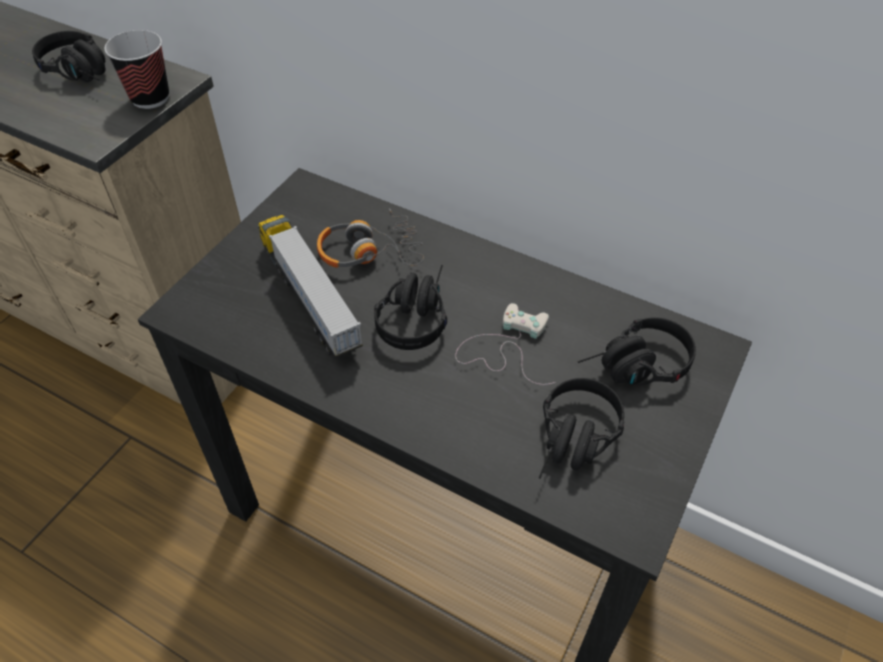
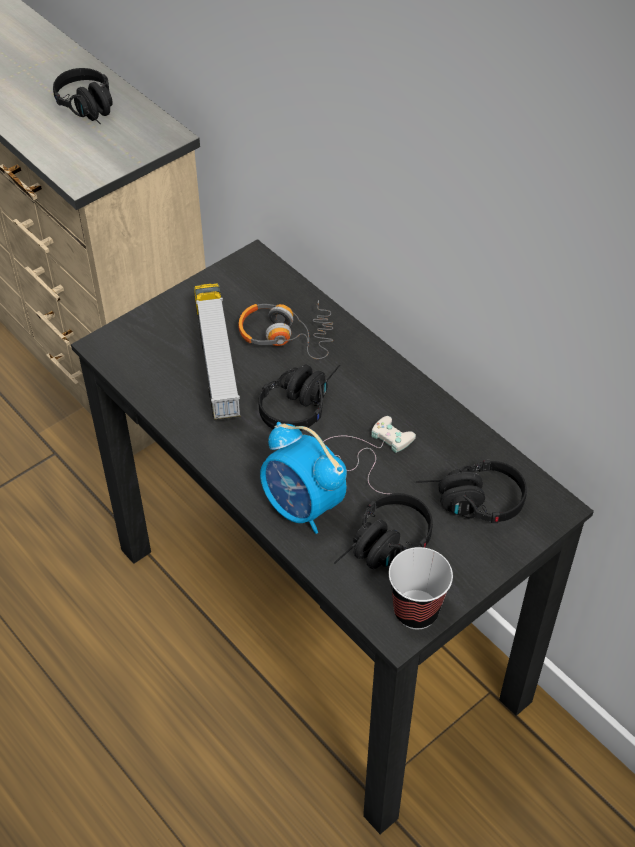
camera: 20 degrees right, 0 degrees up
(150, 98) = (139, 149): cup -> cup (416, 611)
(468, 425) = (302, 507): none -> alarm clock

